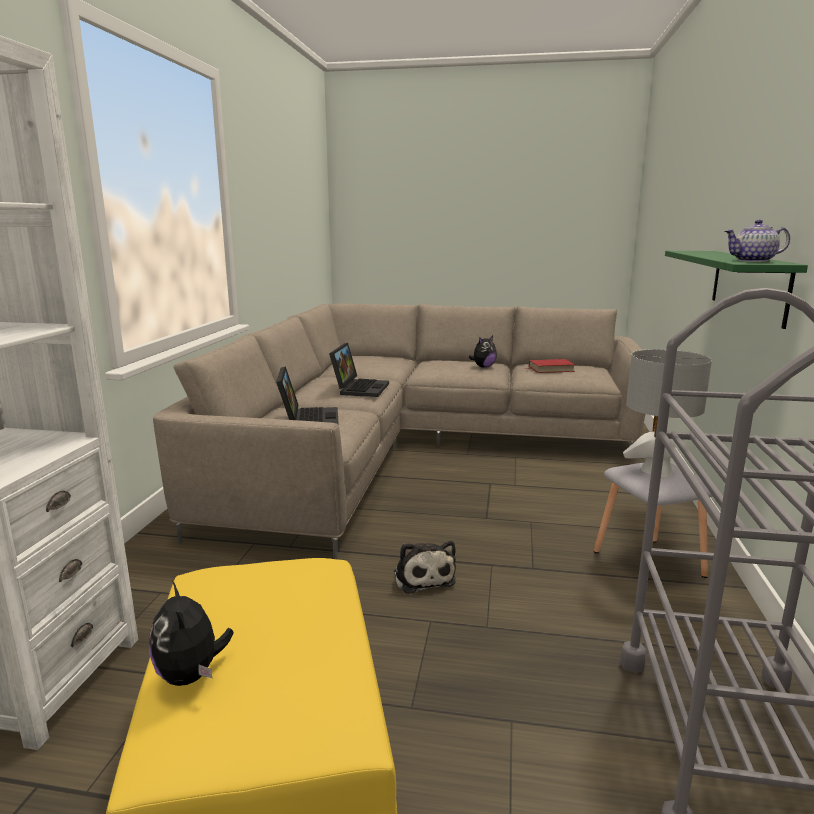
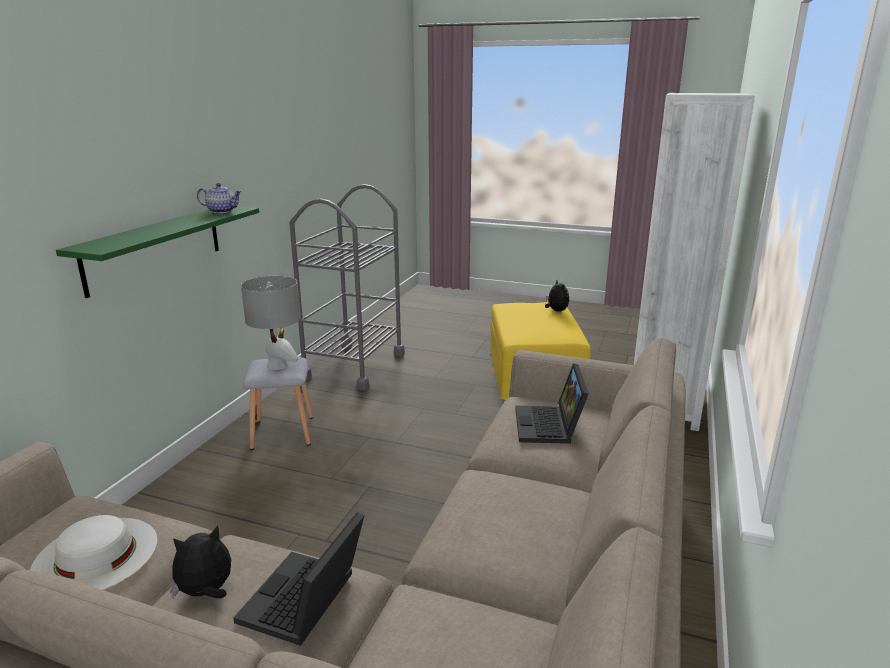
camera: 170 degrees left, 5 degrees up
(359, 388) = (488, 504): laptop -> laptop (304, 603)
(423, 576) = (450, 438): plush toy -> none
(551, 369) = (95, 555): red book -> white hat

